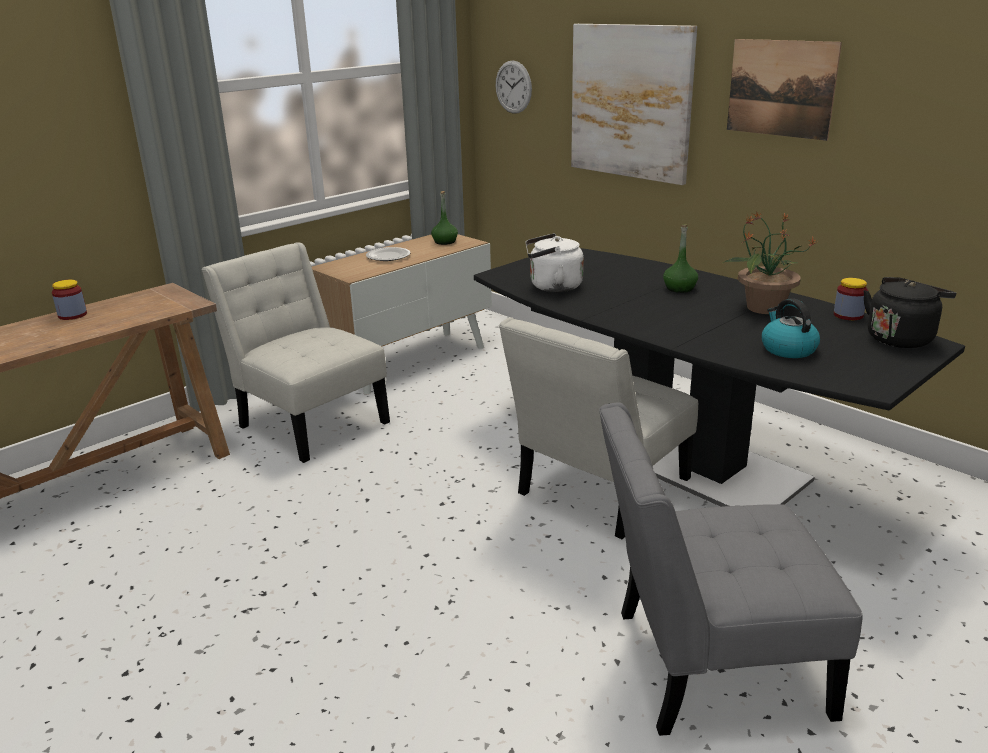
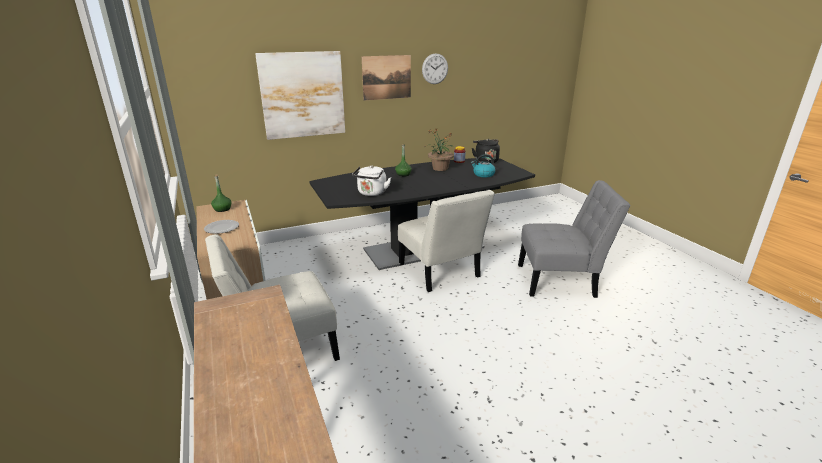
camera: 70 degrees left, 0 degrees up
(72, 315) = (220, 356): jar -> none
(513, 87) = (202, 98): wall clock -> wall clock (435, 69)
(707, 664) = (561, 281): grey chair -> grey chair turned 105 degrees counterclockwise

